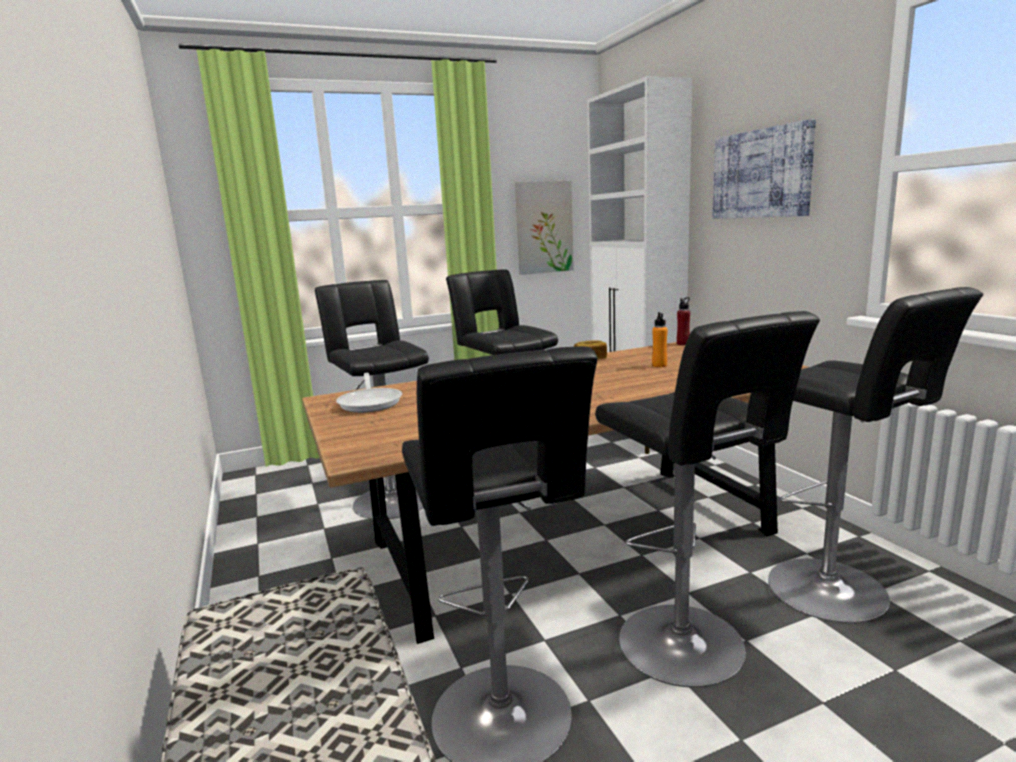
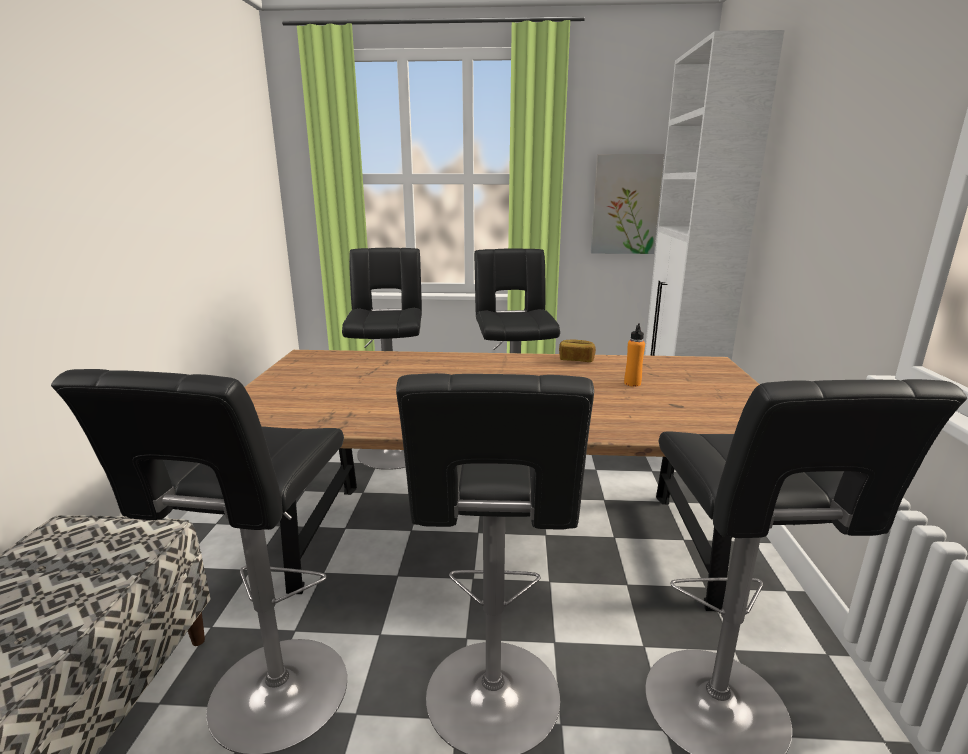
camera: 25 degrees right, 5 degrees up
(371, 402) = (326, 366): frying pan -> none
(683, 344) = (704, 360): red bottle -> none
(761, 174) = (829, 162): picture -> none

